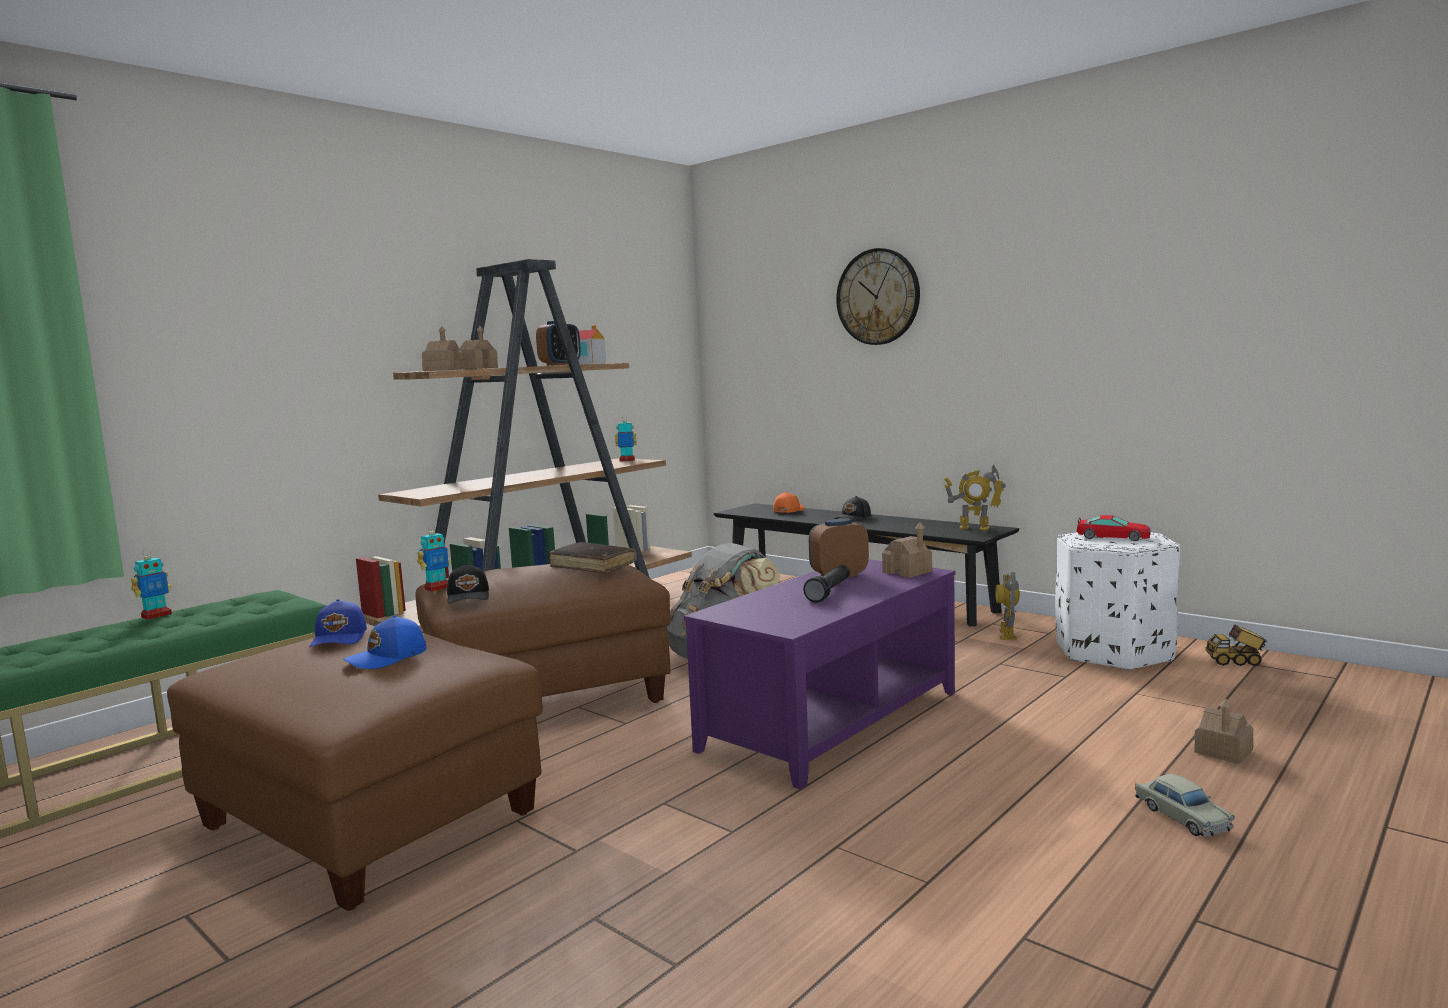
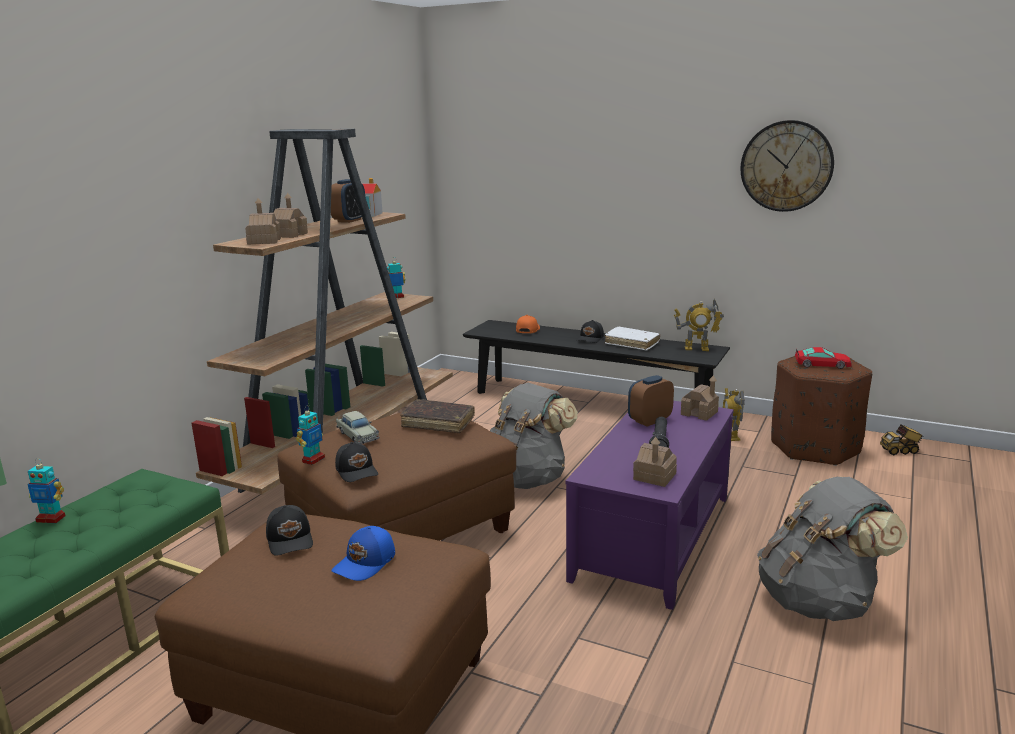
camera: 15 degrees left, 10 degrees up
(156, 615) = (51, 518): toy robot -> toy robot turned 75 degrees clockwise
(340, 638) = (291, 539): blue cap -> black cap
(878, 297) = (612, 150): wall clock -> wall clock (786, 166)
(898, 523) = (632, 343): none -> white book
(1001, 800) = (819, 601): none -> grey backpack
(1113, 652) = (814, 447): white ottoman -> brown ottoman
(1182, 816) = (941, 600): beige toy car -> beige toy car (357, 435)
(1223, 751) = (936, 537): toy house -> toy house (654, 477)

